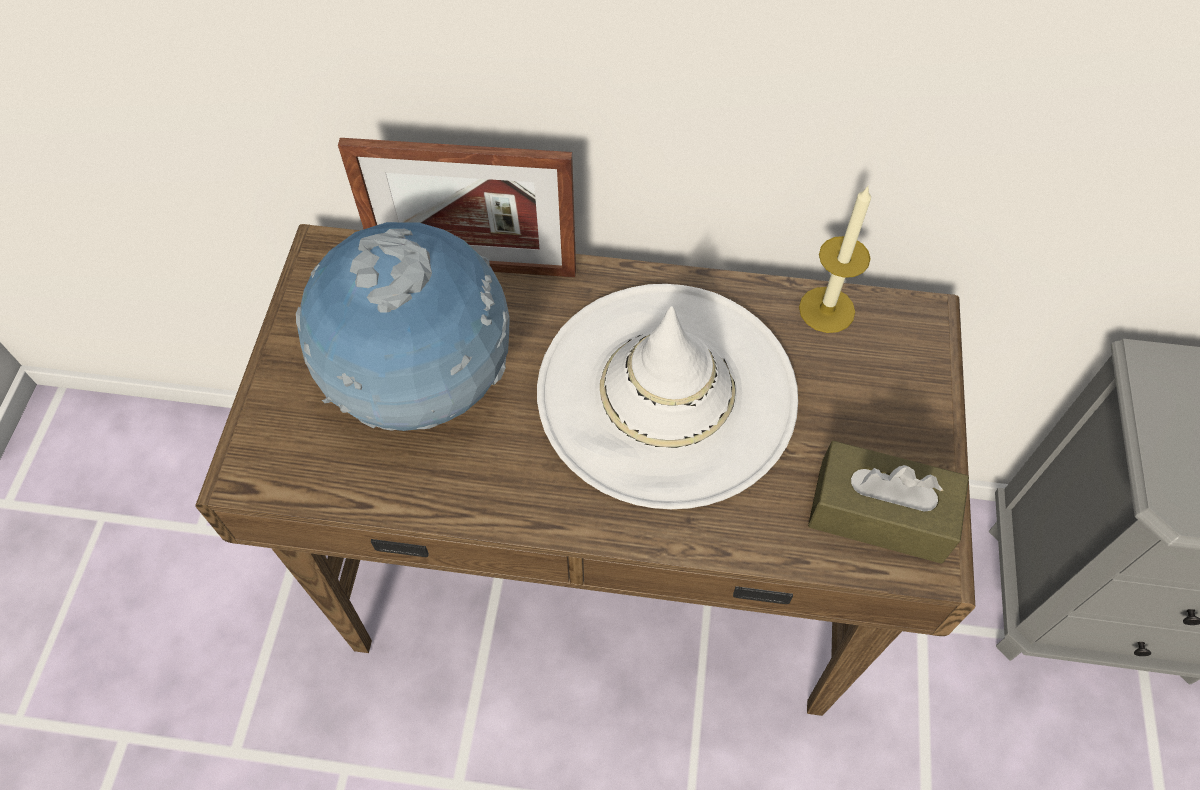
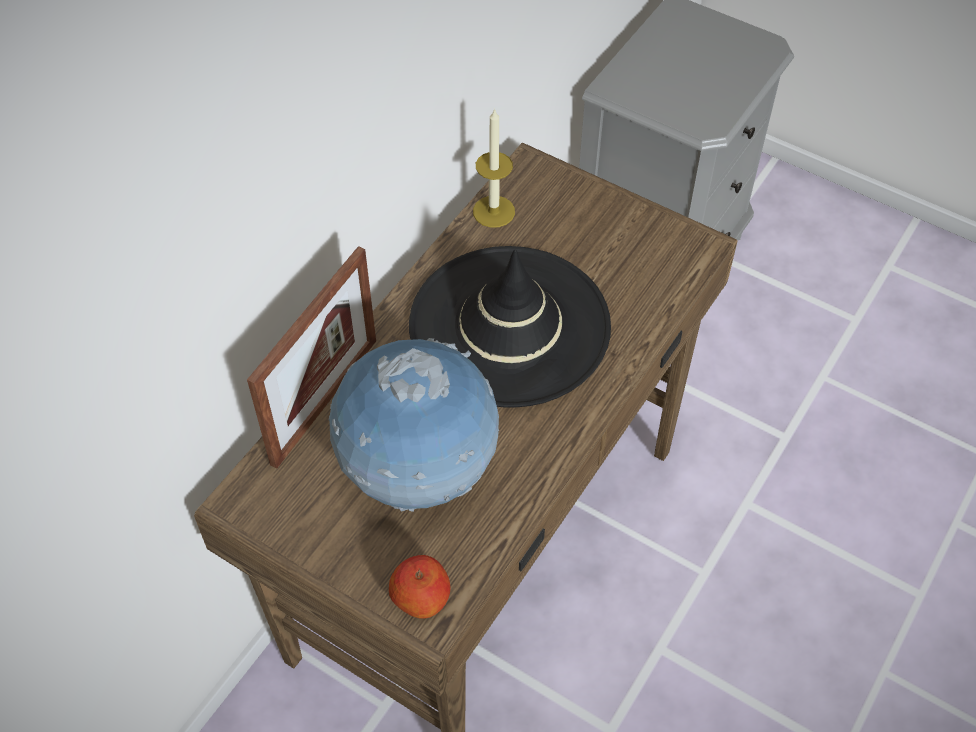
camera: 65 degrees left, 5 degrees down
(268, 453) = (421, 597): none -> apple
(667, 393) = (509, 326): white hat -> black hat
(879, 514) = (658, 254): brown tissue box -> none

